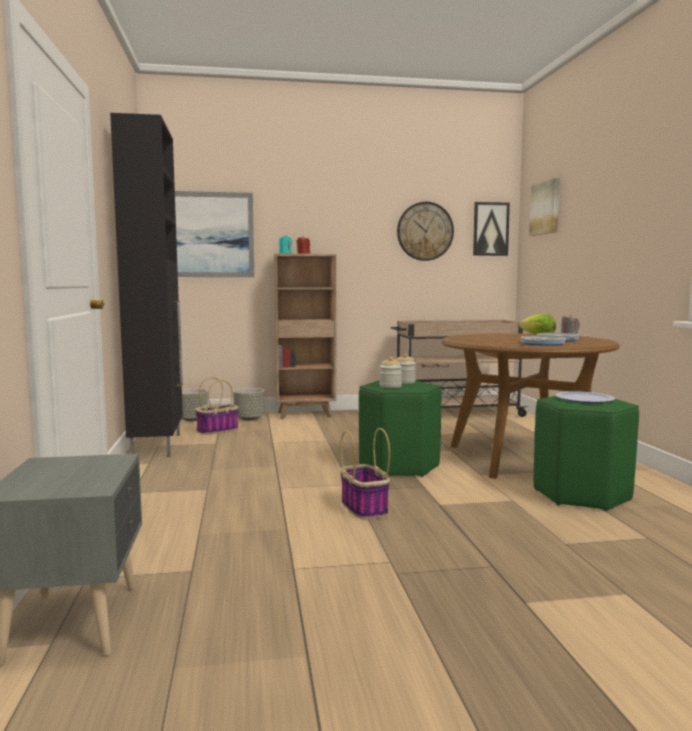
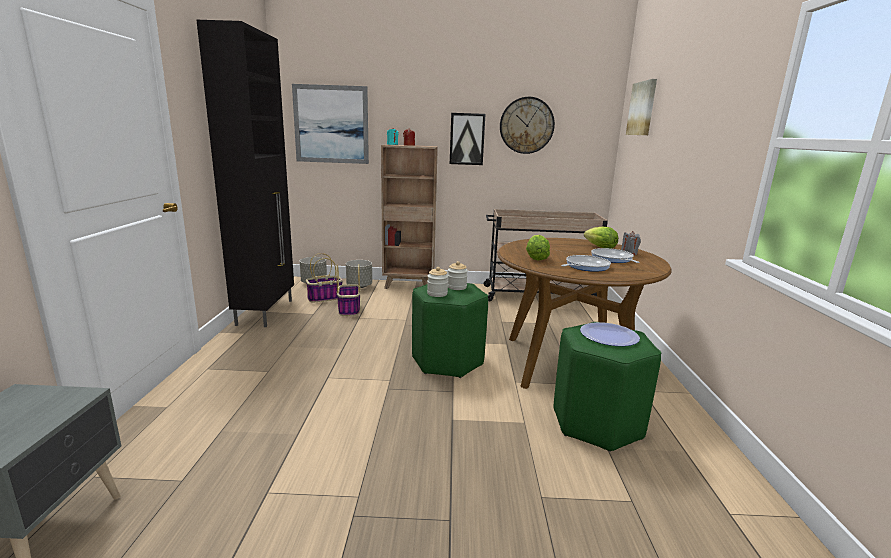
camera: 10 degrees right, 10 degrees up
(363, 508) = (381, 414): basket -> basket (349, 309)
(488, 342) = (536, 258): none -> lettuce
(490, 229) = (592, 124): picture -> picture (467, 139)

